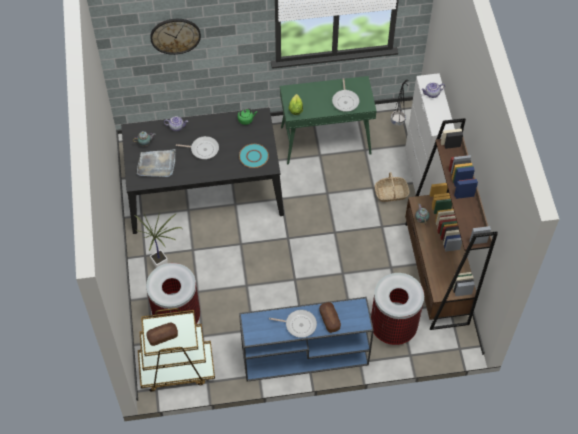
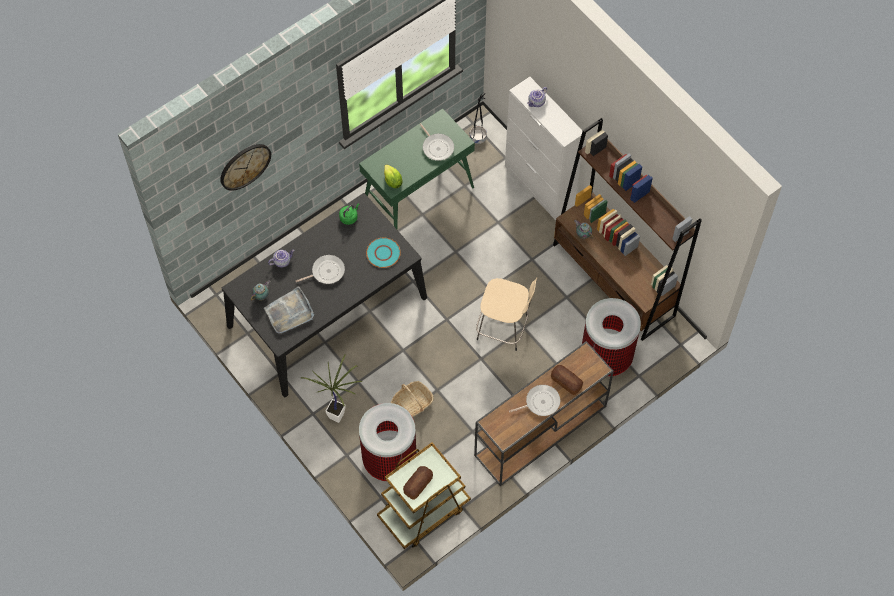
camera: 30 degrees left, 5 degrees up
(303, 357) = (539, 432): blue console table -> brown console table
(327, 266) = (504, 328): none -> beige stool
(391, 193) = (519, 219): basket -> basket (412, 404)

